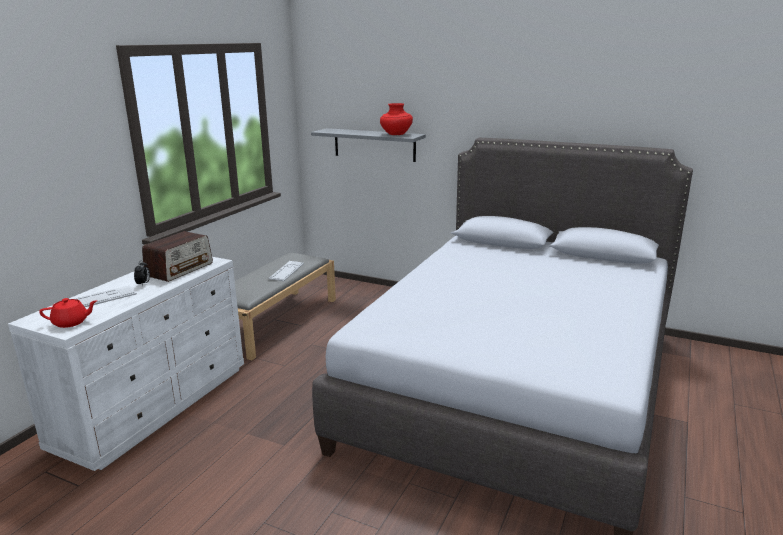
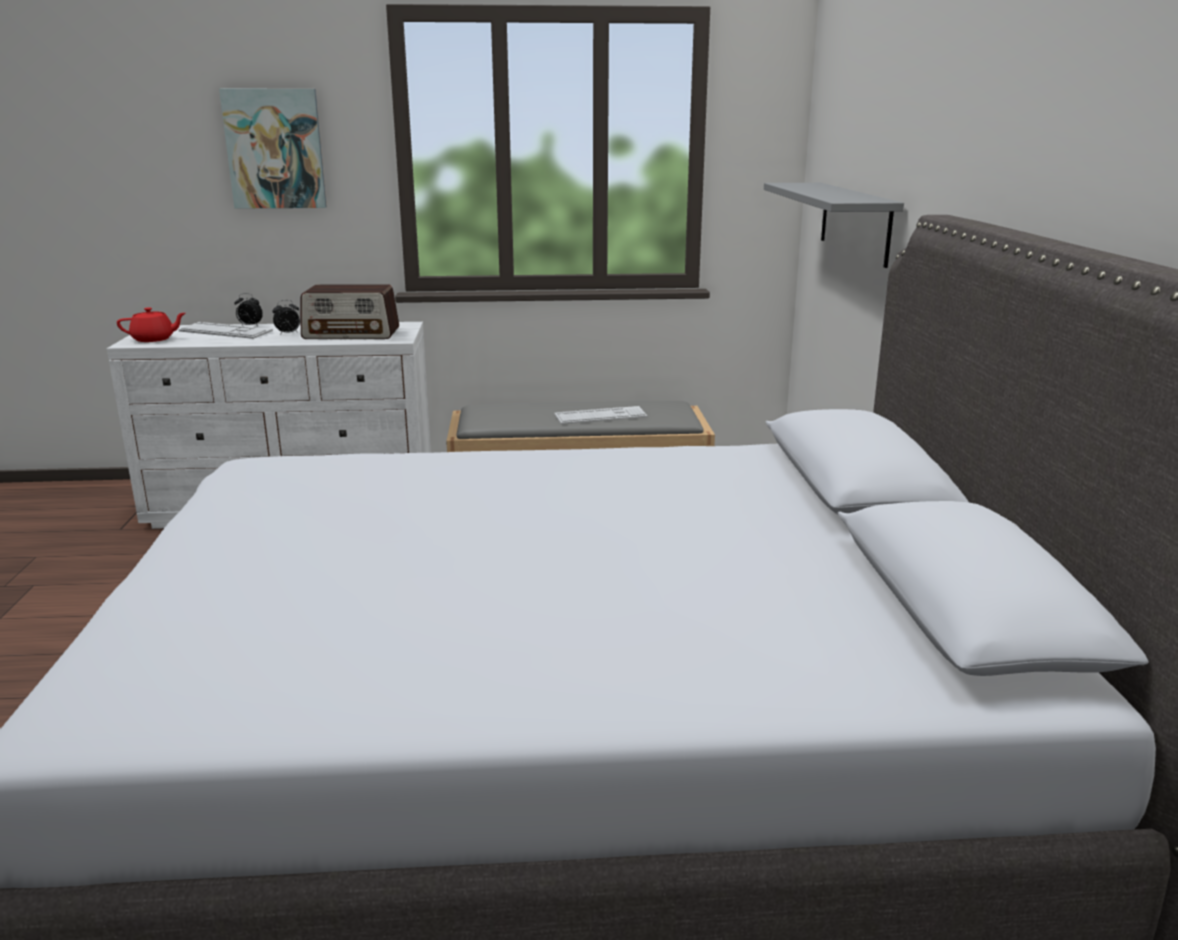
camera: 60 degrees right, 0 degrees up
(59, 156) = (275, 149): none -> picture
(71, 322) = (154, 339): red teapot -> red teapot turned 60 degrees counterclockwise
(93, 292) = (250, 326): none -> alarm clock
(396, 134) = (849, 196): red vase -> none

